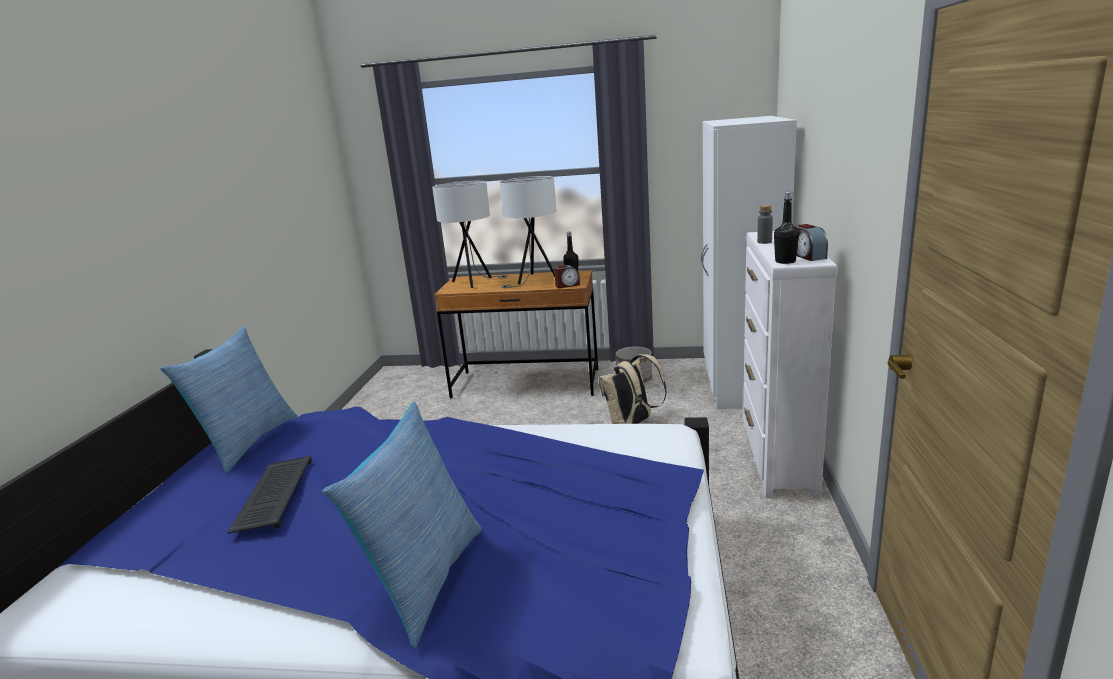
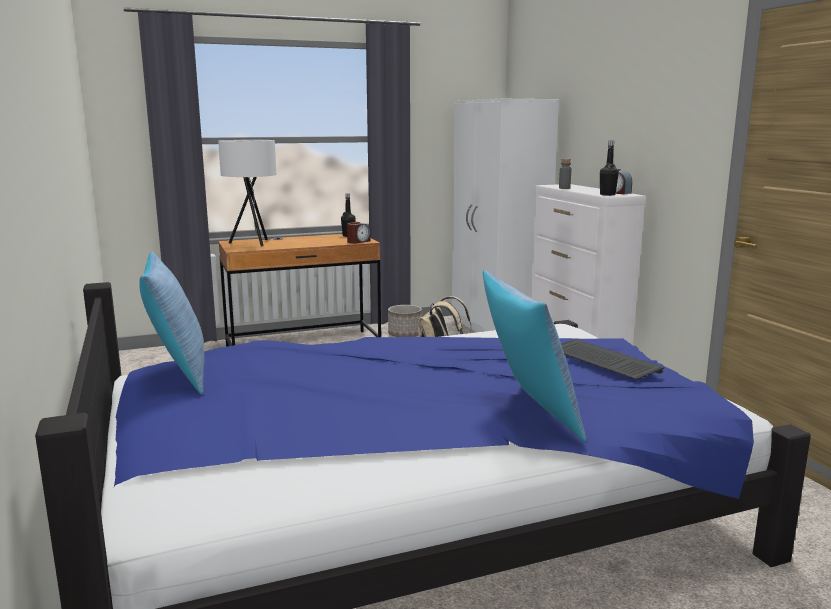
camera: 30 degrees left, 5 degrees down
(273, 494) = (293, 396): keyboard -> keyboard (601, 361)
(533, 280) = (317, 240): white table lamp -> none

